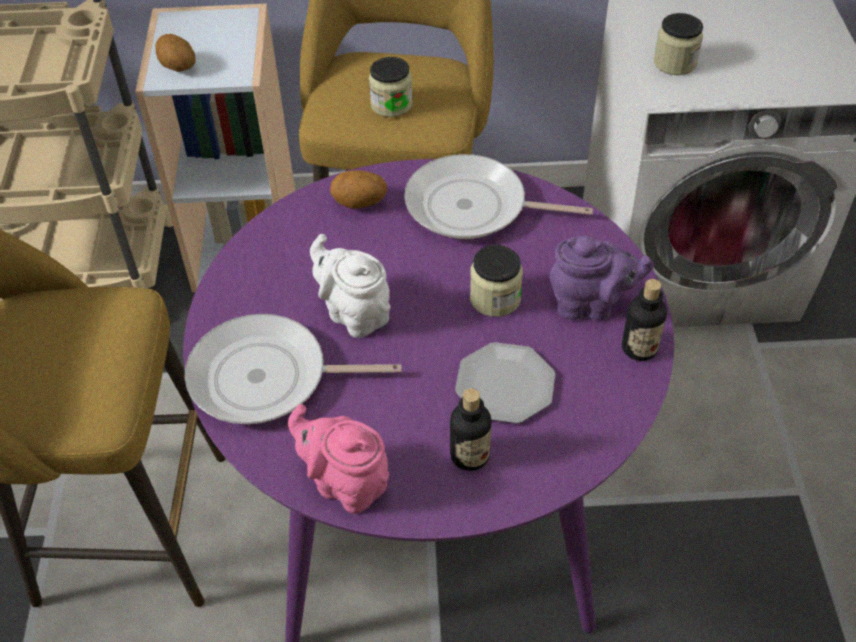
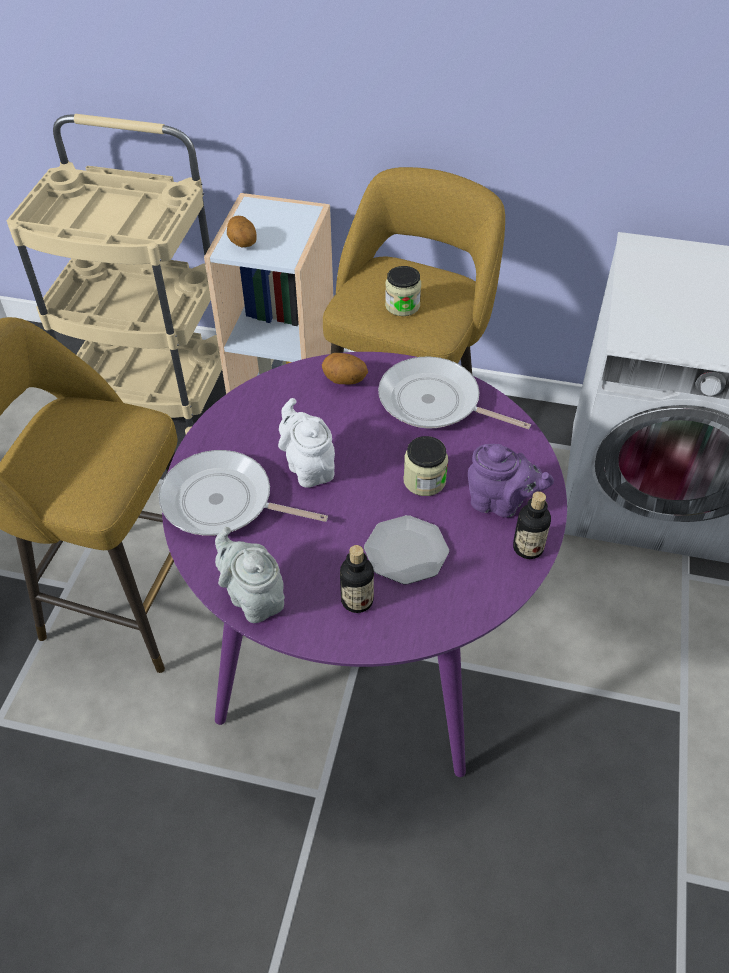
camera: 15 degrees right, 0 degrees up
(346, 483) = (253, 598): pink teapot -> grey teapot
(675, 63) = (647, 316): jar -> none

